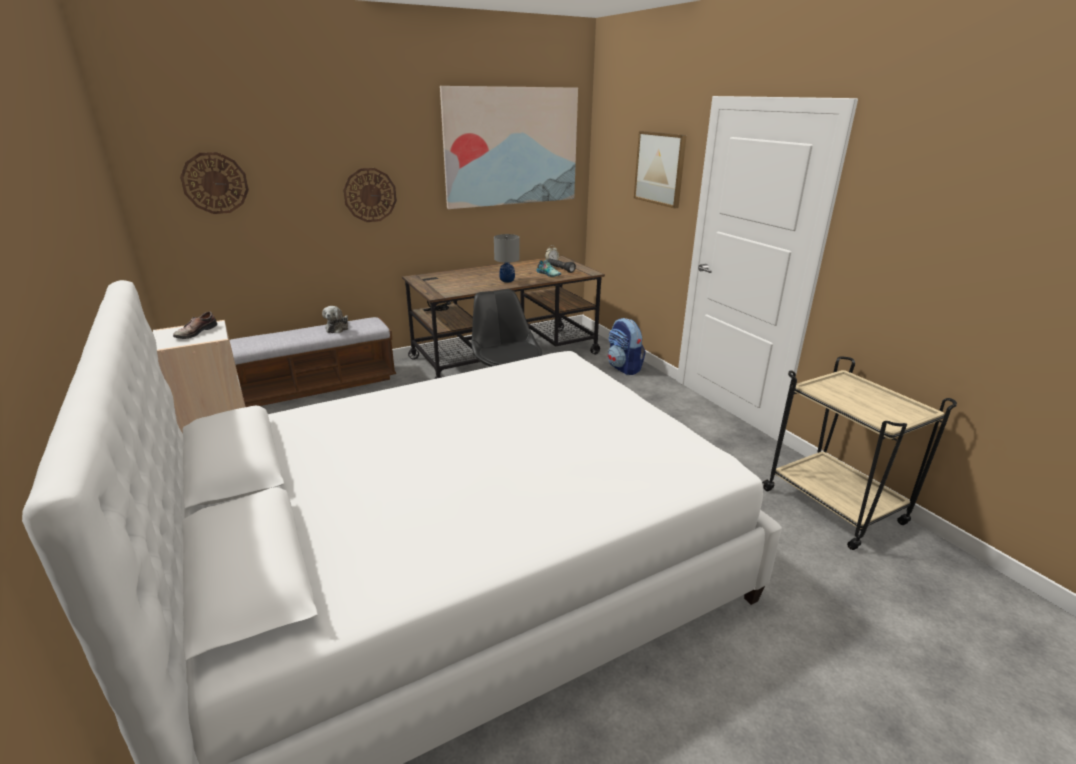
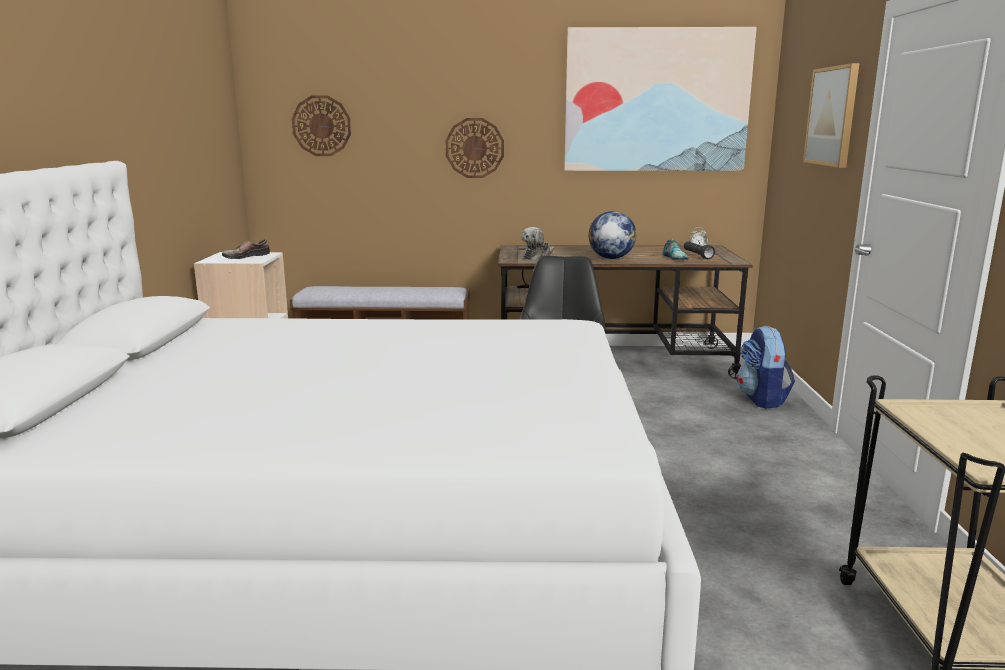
camera: 30 degrees right, 10 degrees down
(338, 328) = (413, 290): plush toy -> plush toy (537, 257)
(506, 281) = (611, 258): grey table lamp -> globe

